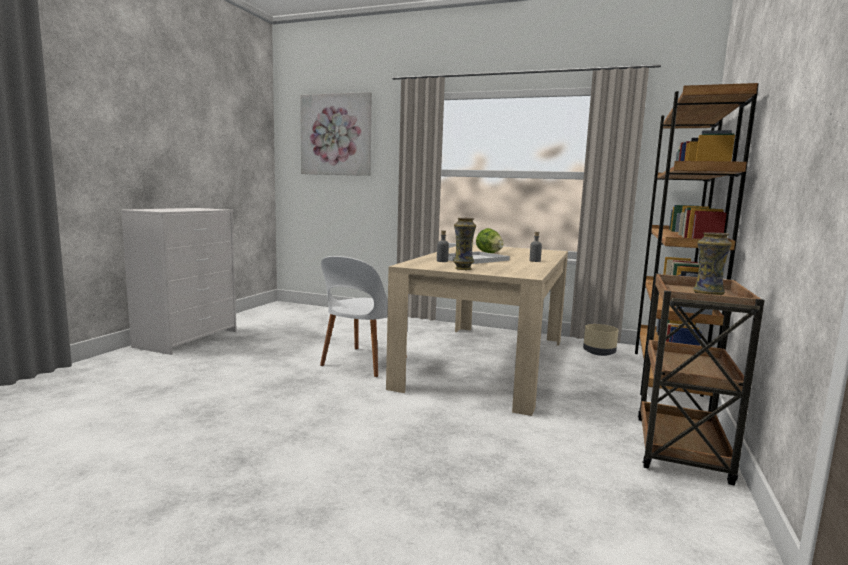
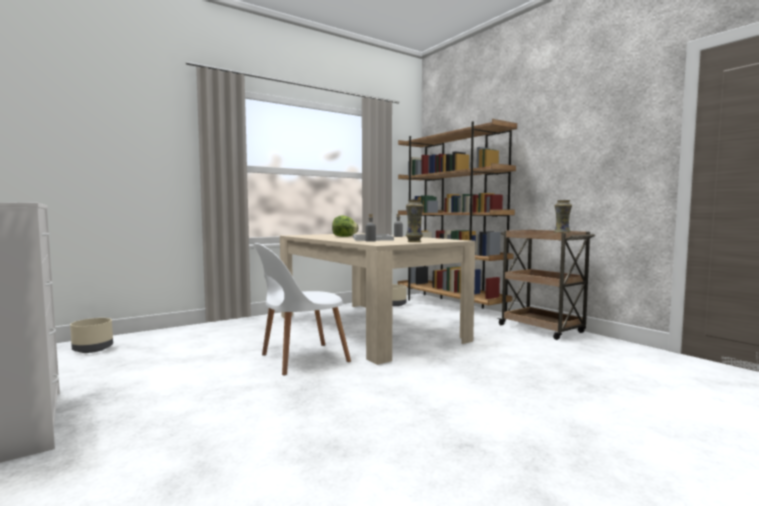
camera: 55 degrees left, 5 degrees down
(308, 313) = (93, 349): none -> beige planter
(336, 135) = (95, 114): picture -> none
(362, 363) = (301, 359): white chair -> white chair turned 90 degrees clockwise

